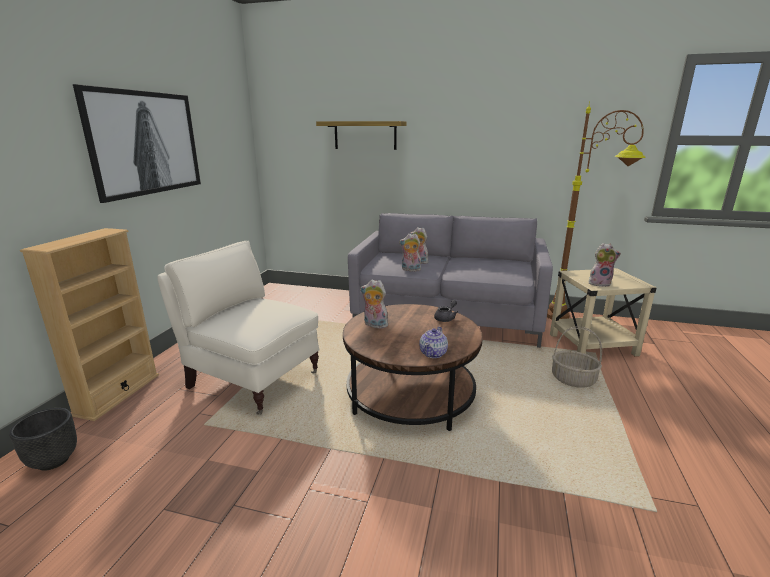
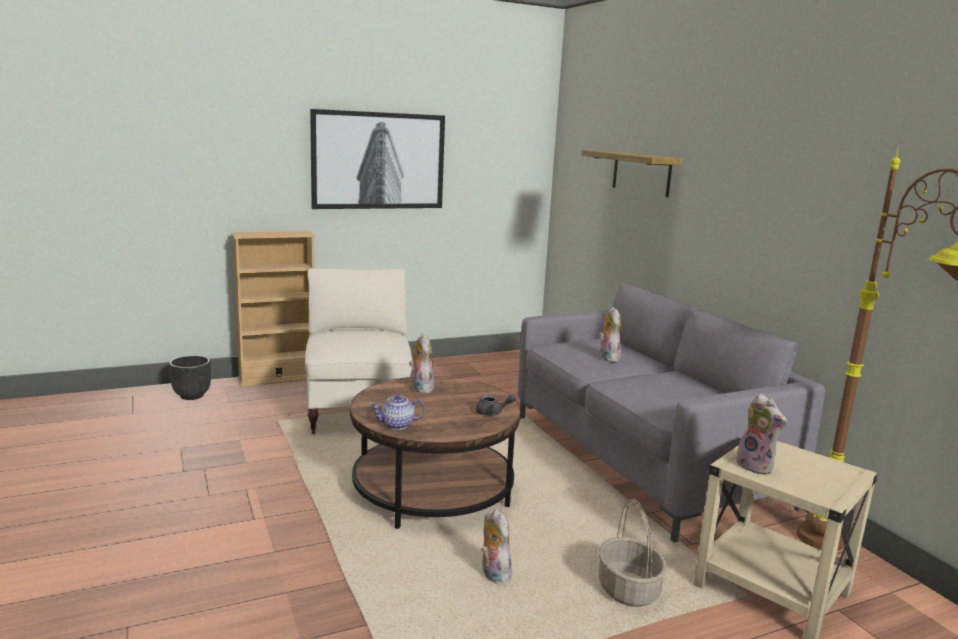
camera: 50 degrees right, 5 degrees down
(410, 270) = (575, 360): plush toy -> plush toy (493, 575)

